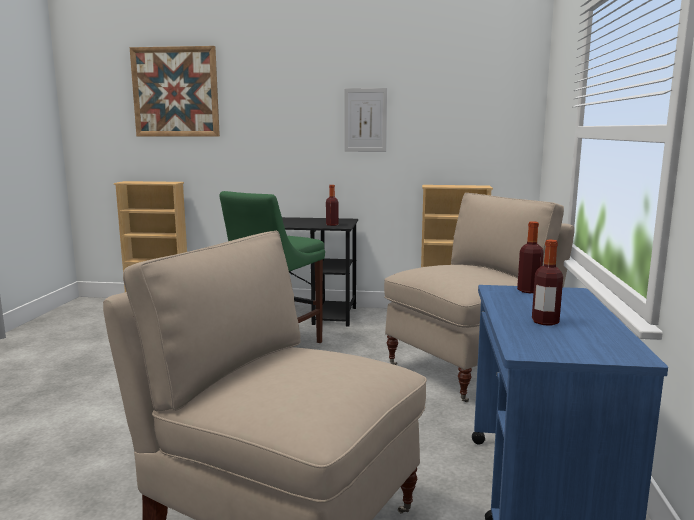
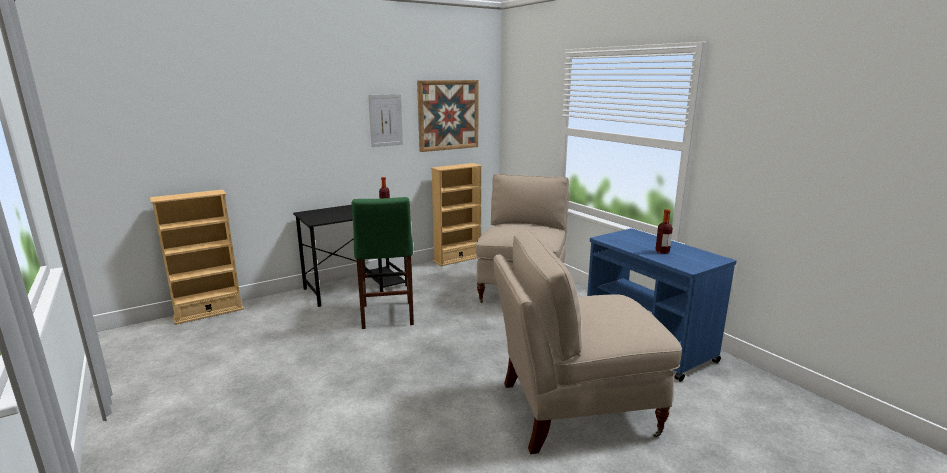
camera: 40 degrees left, 5 degrees up
(175, 92) = (204, 101): picture -> picture (448, 115)
(528, 291) = (617, 236): bottle -> none

